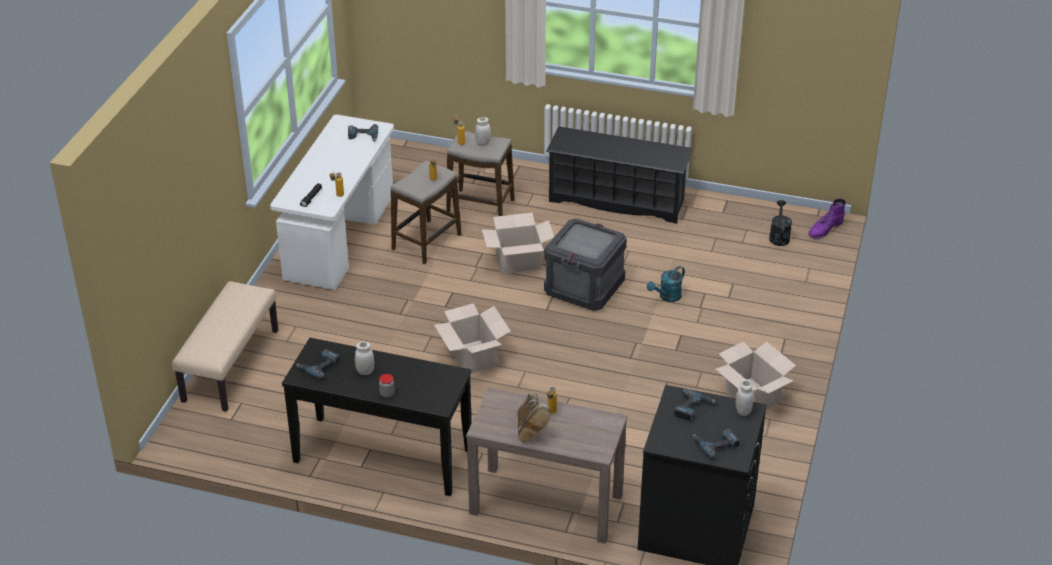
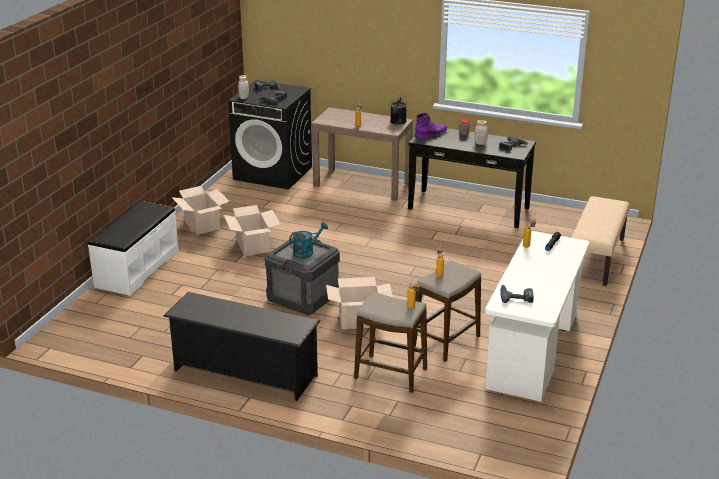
camera: 175 degrees left, 10 degrees down
(473, 357) = (404, 255): cardboard box -> cardboard box (252, 246)
(483, 143) = (387, 306): white jar -> none
(530, 430) = (373, 119): brown boot -> none
(667, 297) = (234, 287): turquoise watering can -> turquoise watering can (306, 252)
(779, 236) = (102, 330): black watering can -> black watering can (398, 122)
(794, 317) = (136, 269): none -> white bench
(825, 229) = (53, 334): purple boot -> purple boot (431, 134)

